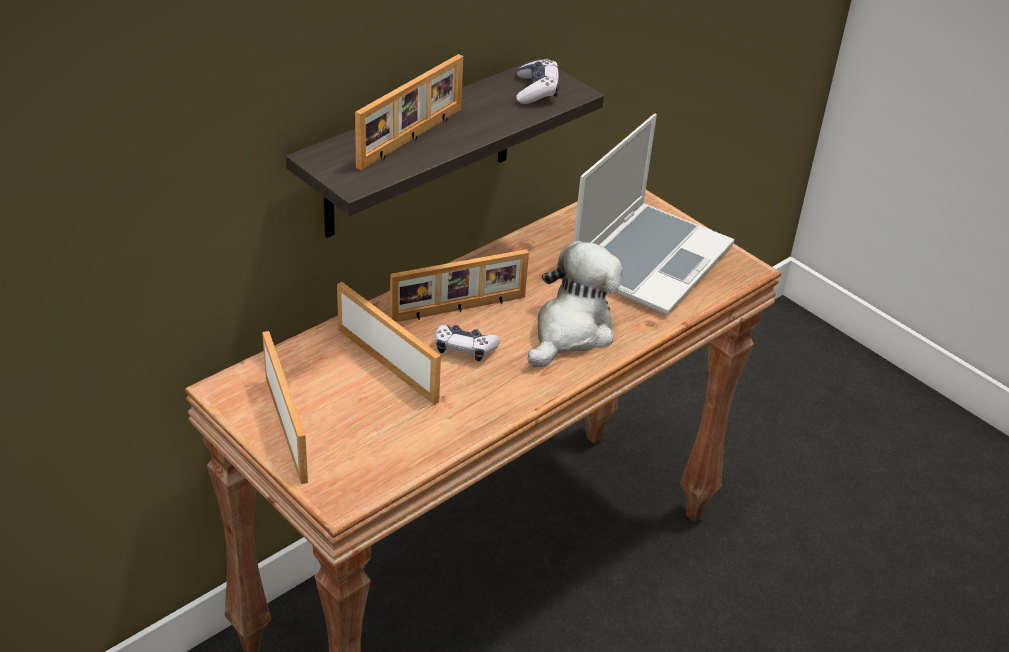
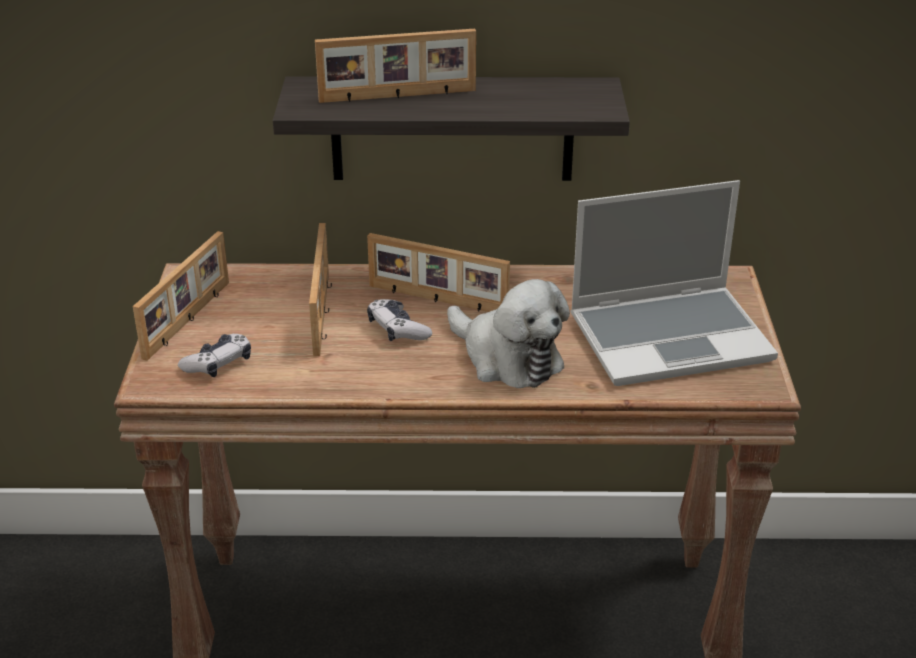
camera: 45 degrees right, 5 degrees down
(536, 91) = (568, 98): game controller -> game controller (218, 364)
(571, 331) = (507, 358): plush toy -> plush toy turned 60 degrees clockwise

